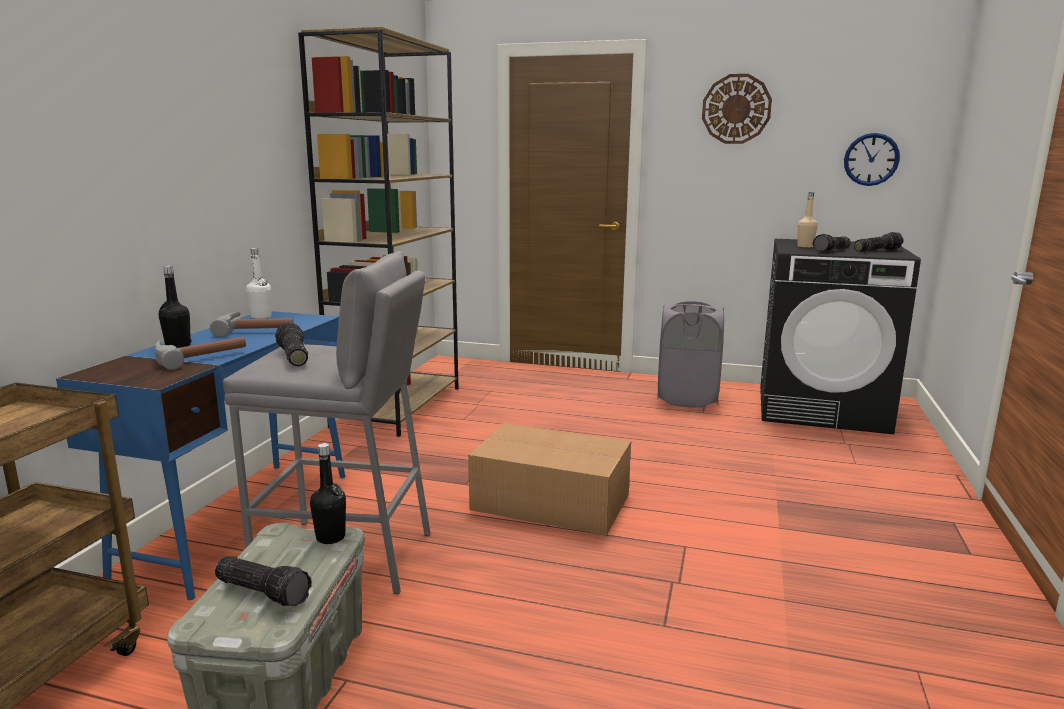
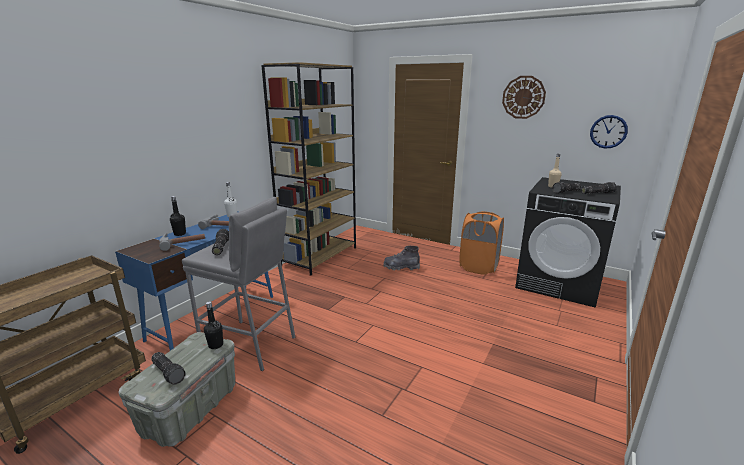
camera: 15 degrees right, 5 degrees up
(549, 500) = (364, 326): cardboard box -> none
(558, 410) = (401, 267): none -> grey boot
(687, 398) = (479, 267): grey laundry basket -> orange laundry basket

